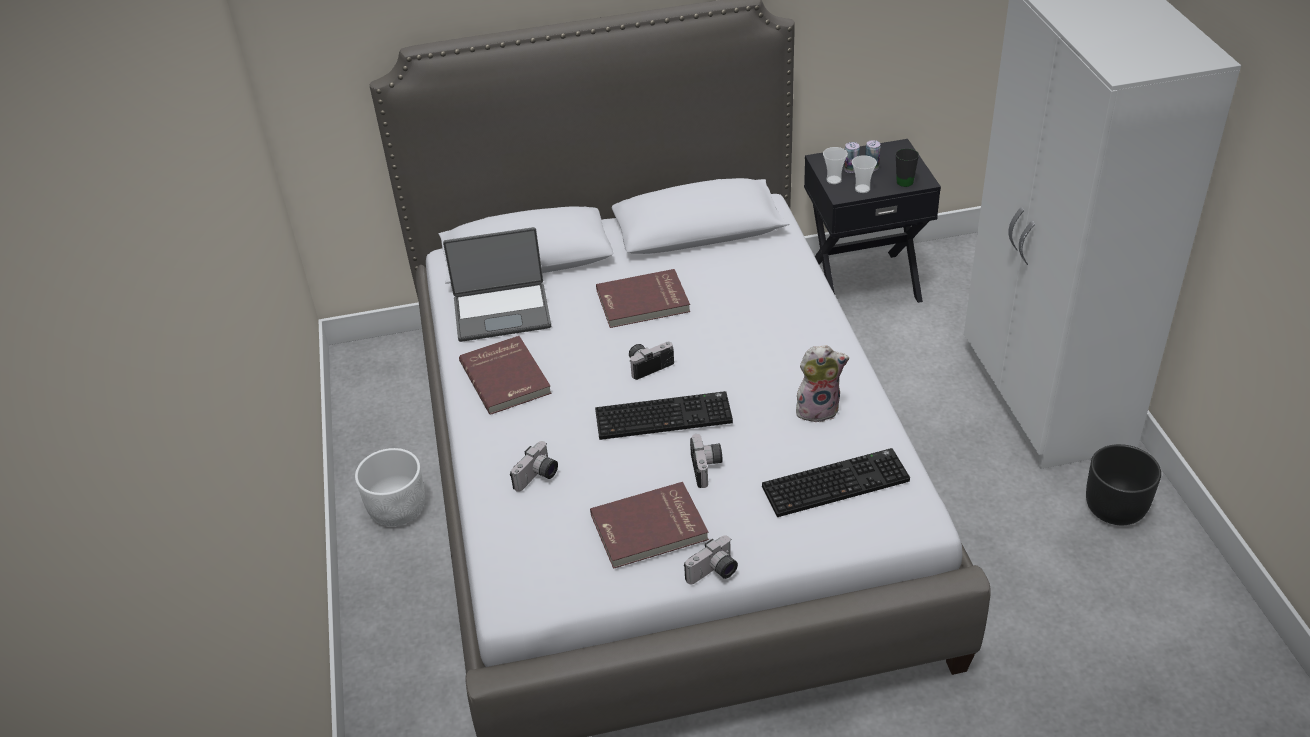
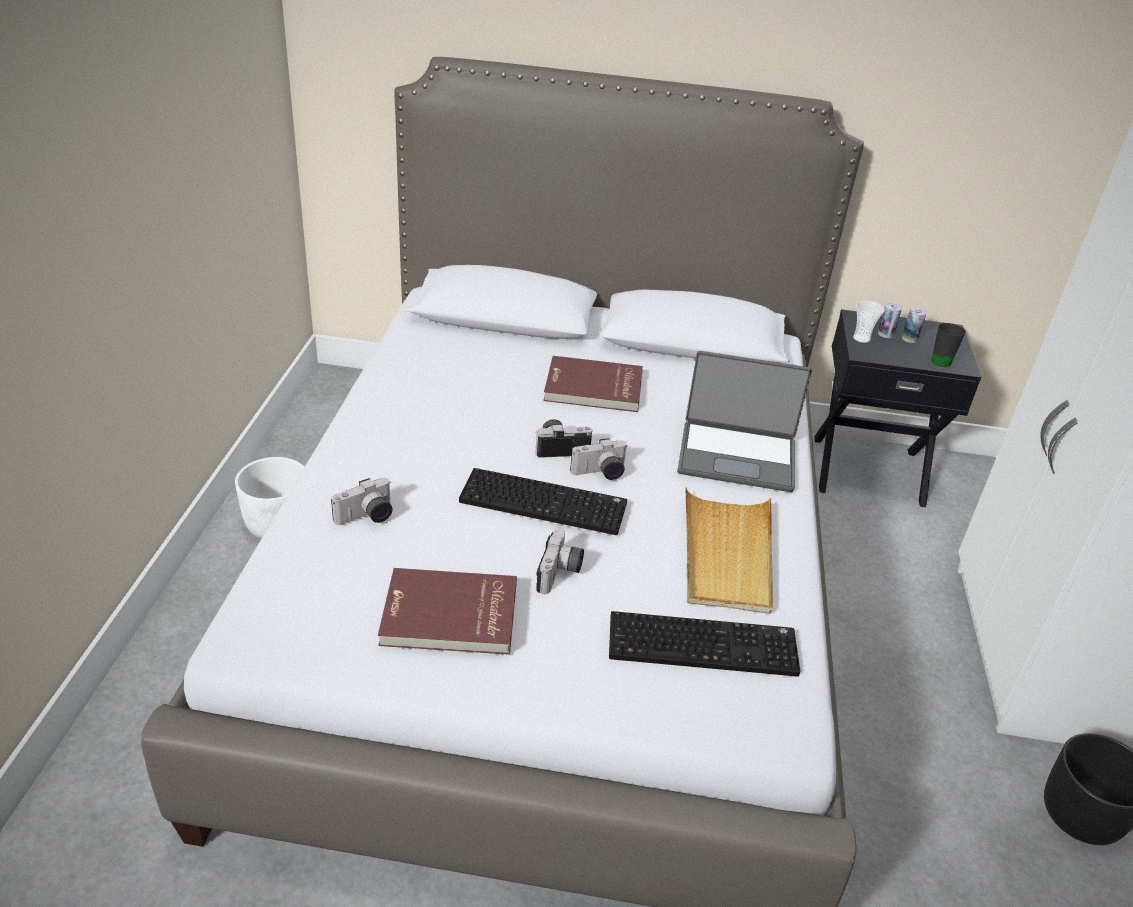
camera: 15 degrees right, 5 degrees down
(502, 312) = (445, 354): laptop -> laptop (737, 456)
(507, 377) = (407, 412): red book -> none
(714, 573) = (493, 697): camera -> camera (600, 473)
(818, 409) = (726, 554): plush toy -> beige tray
(862, 189) = (889, 355): cup -> none

